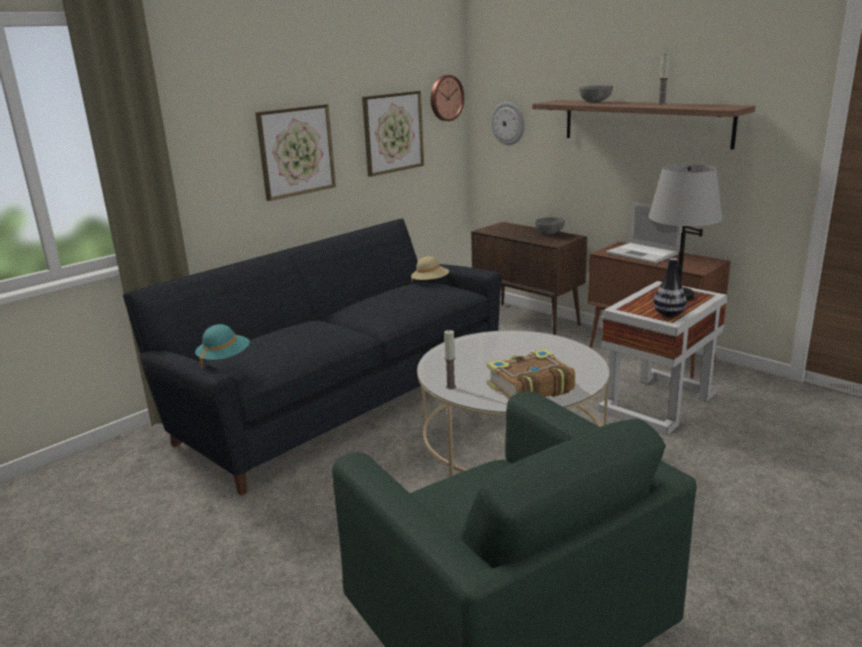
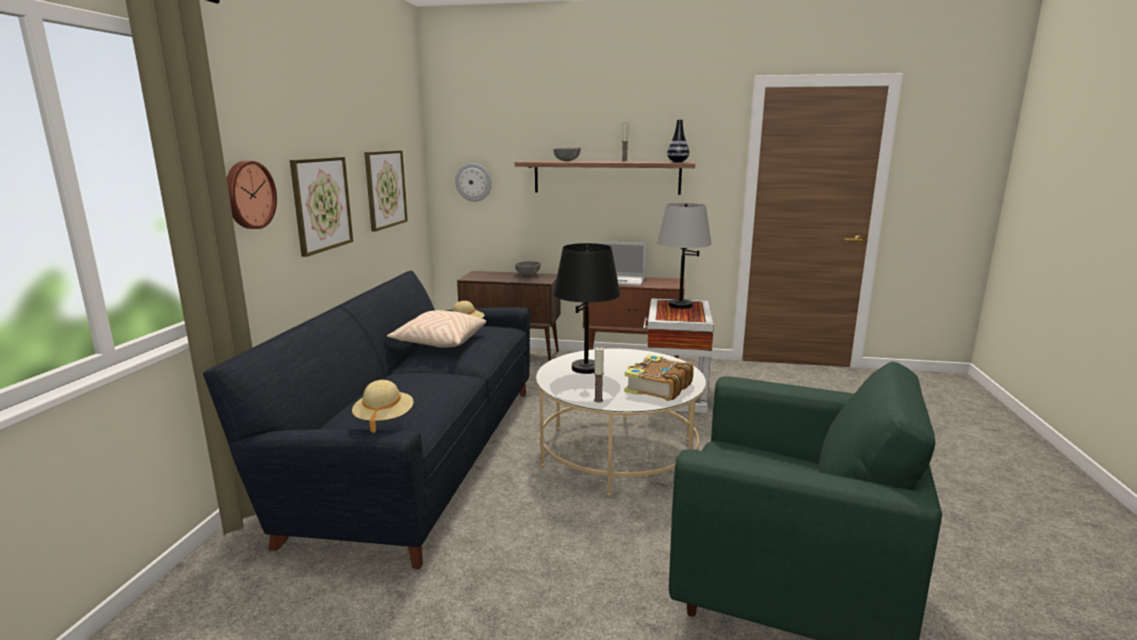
camera: 35 degrees left, 5 degrees down
(224, 359) = (384, 419): turquoise hat -> beige hat
(379, 296) = (439, 342): none -> beige pillow
(445, 98) = (415, 159): wall clock -> wall clock (248, 195)
(489, 350) = (586, 368): none -> black table lamp
(668, 314) = (695, 317): vase -> vase (677, 162)

